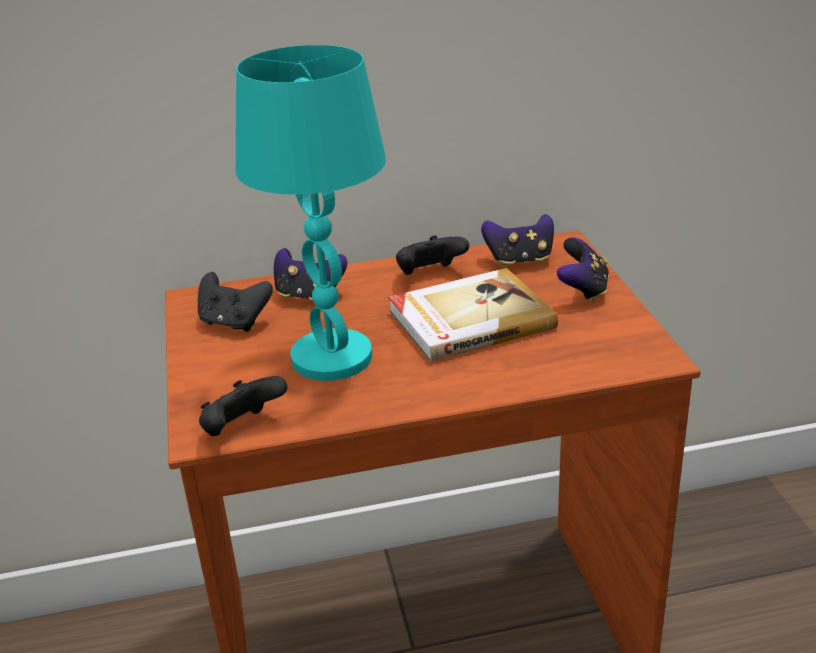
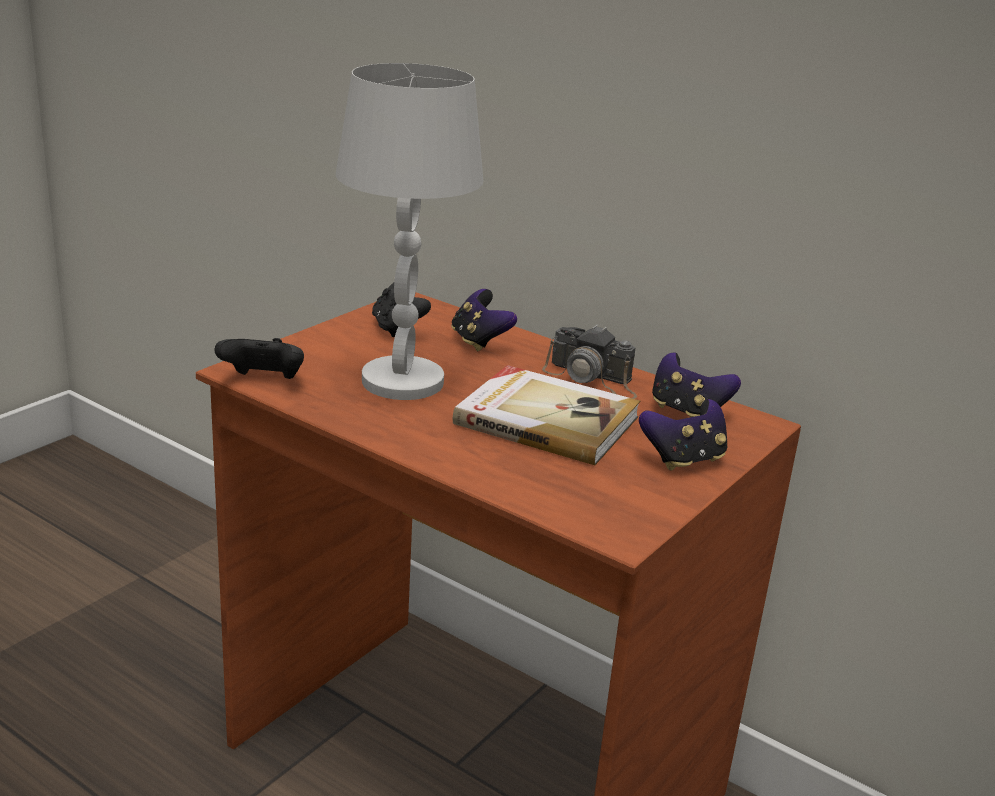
camera: 45 degrees right, 5 degrees down
(333, 358) = (403, 382): turquoise table lamp -> white table lamp
(430, 275) = (592, 379): black game controller -> camera

